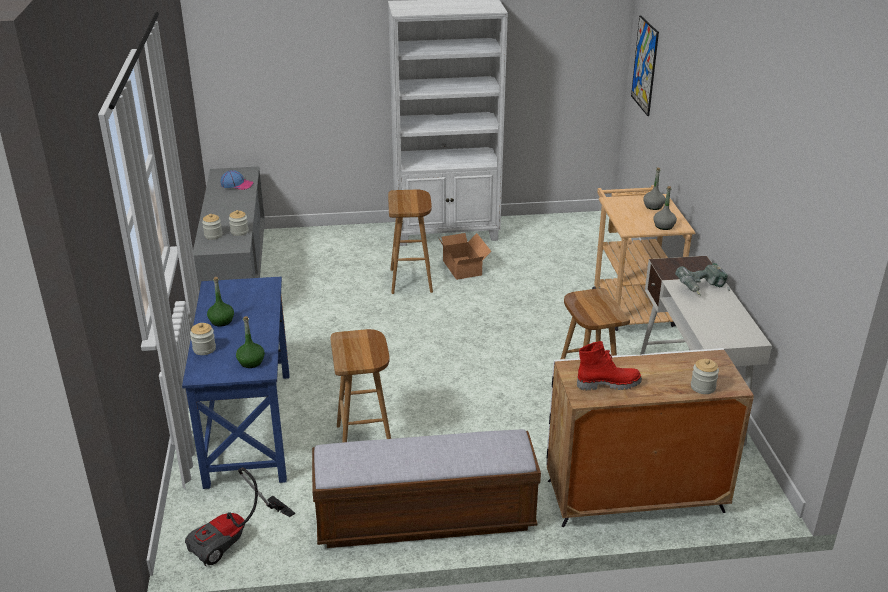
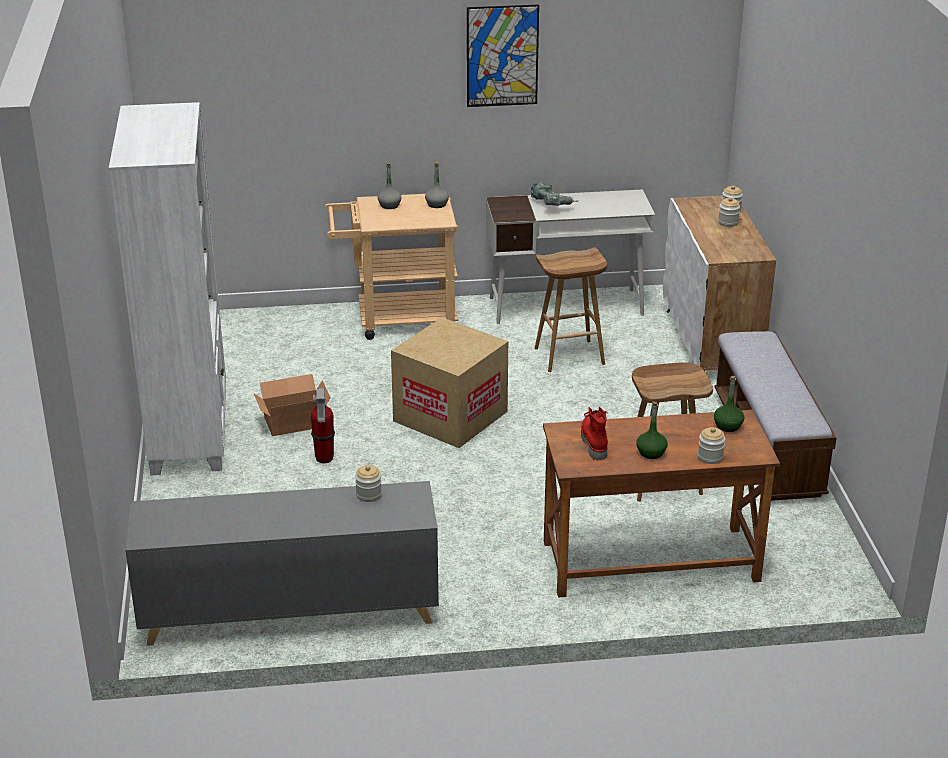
camera: 90 degrees left, 0 degrees up
(213, 235) = (378, 516): jar -> jar (728, 222)
(235, 540) = (827, 551): vacuum cleaner -> none
(237, 184) = (201, 514): cap -> none
(248, 427) = (650, 562): blue desk -> brown desk
(412, 281) = (324, 459): brown stool -> fire extinguisher
(473, 332) = (450, 416): none -> cardboard box
(608, 384) = (737, 244): red boot -> red boot (593, 442)
(645, 65) = (207, 106): picture -> picture (502, 56)

